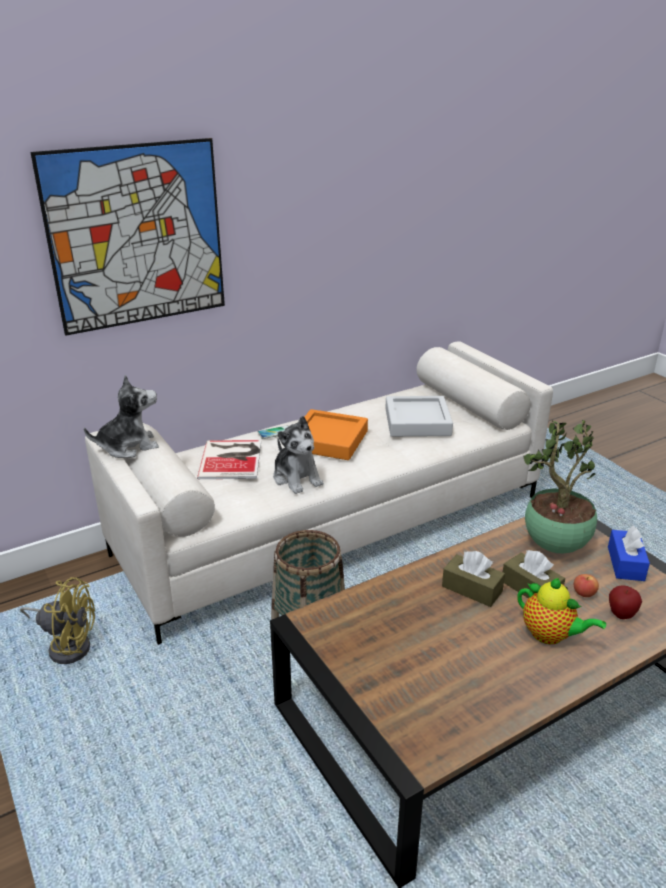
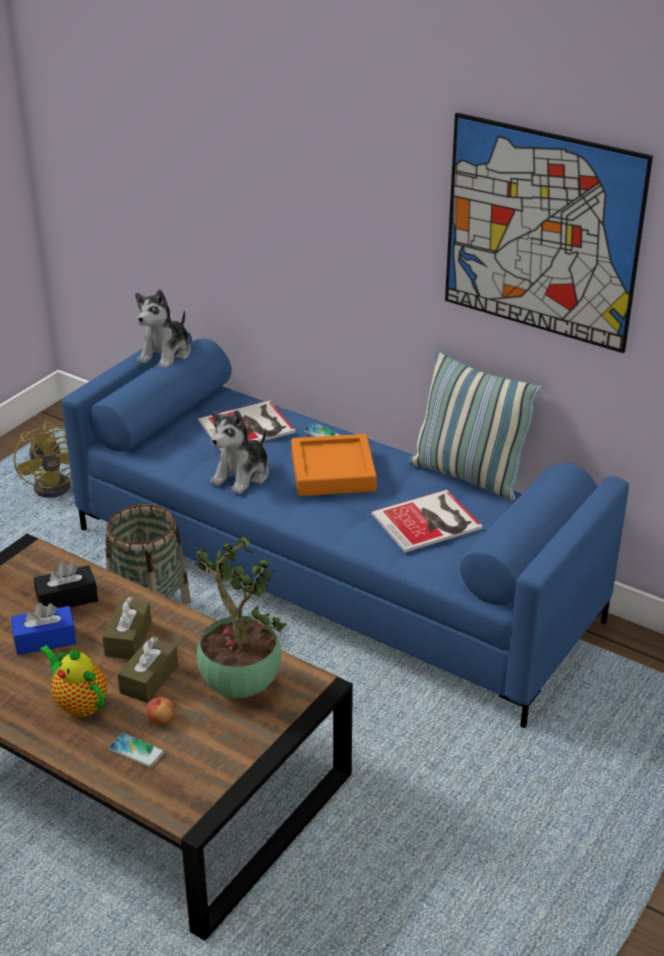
camera: 65 degrees right, 5 degrees up
(128, 446) = (166, 354): plush toy -> plush toy turned 75 degrees clockwise
(137, 236) = (241, 164): picture -> picture (541, 233)
(333, 524) = (334, 574): white sofa -> blue sofa
(372, 398) = (468, 475): none -> pillow
(395, 613) = (67, 599): none -> black tissue box
(417, 422) = (429, 521): grey tray -> book
(550, 635) = (79, 703): teapot -> teapot turned 120 degrees clockwise
(621, 615) = (136, 751): apple -> phone
(625, 563) = (236, 746): blue tissue box -> blue tissue box (45, 640)

